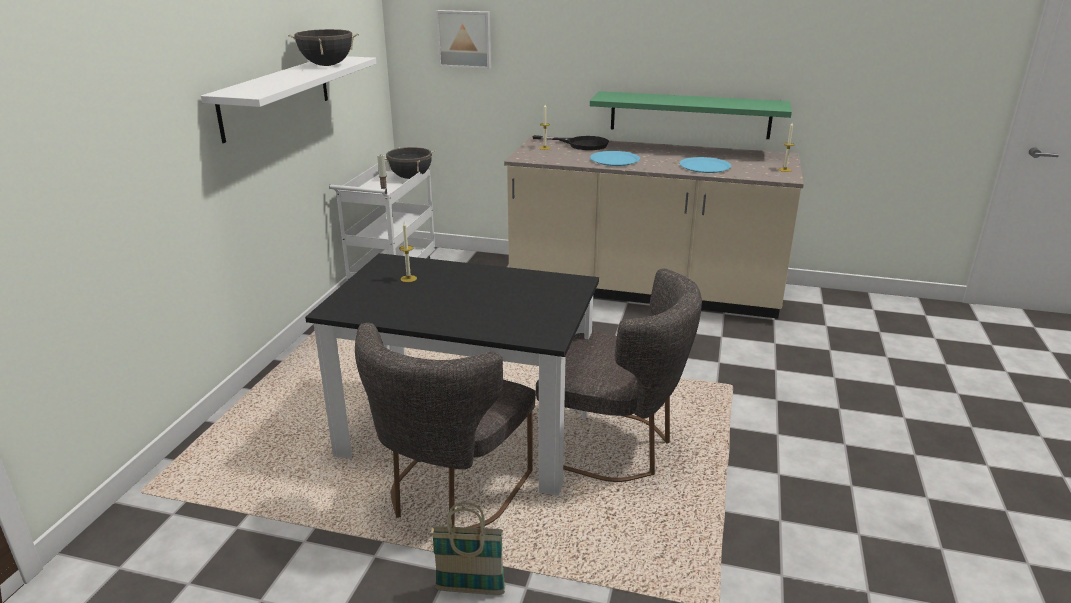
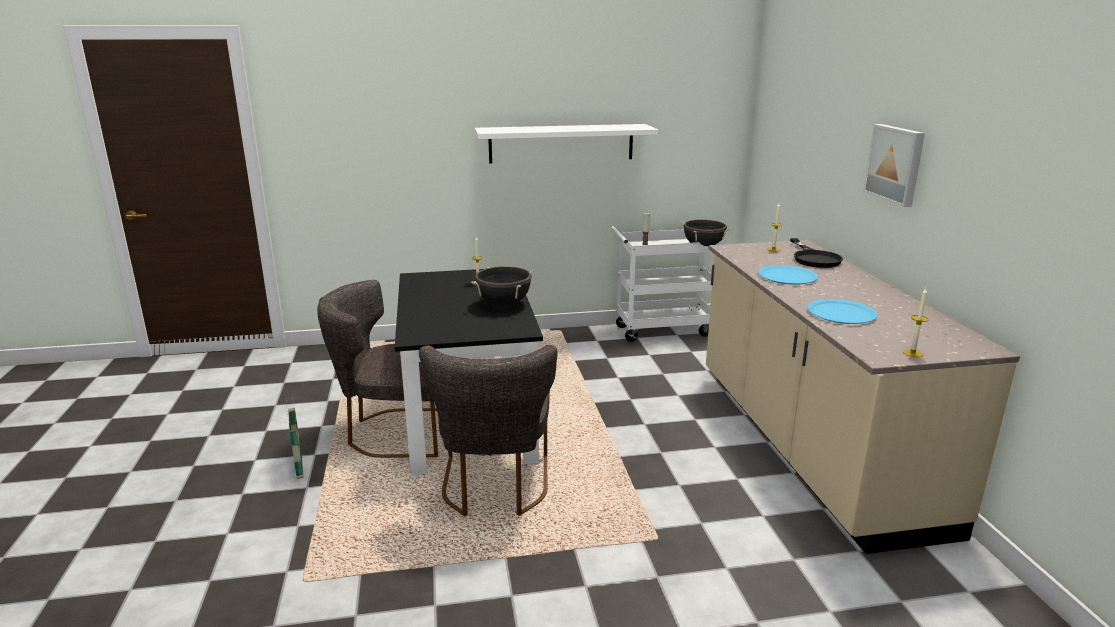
camera: 65 degrees right, 5 degrees down
(327, 65) = (604, 127): black cooking pot -> black cooking pot (504, 304)
(465, 39) = (788, 130): picture -> picture (896, 164)
(690, 115) = (924, 259): green shelf -> none

